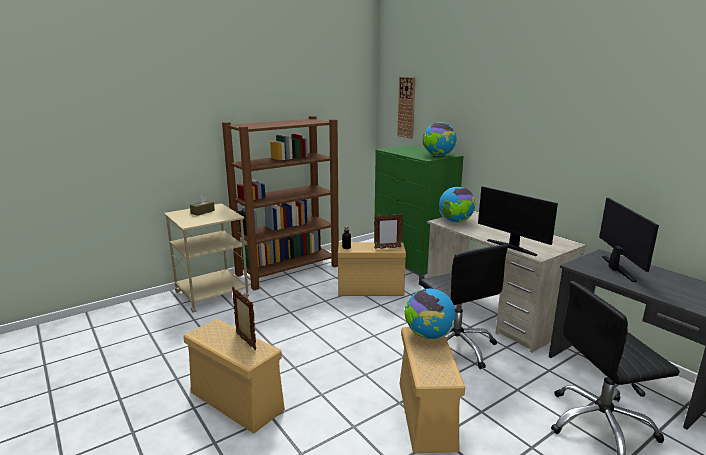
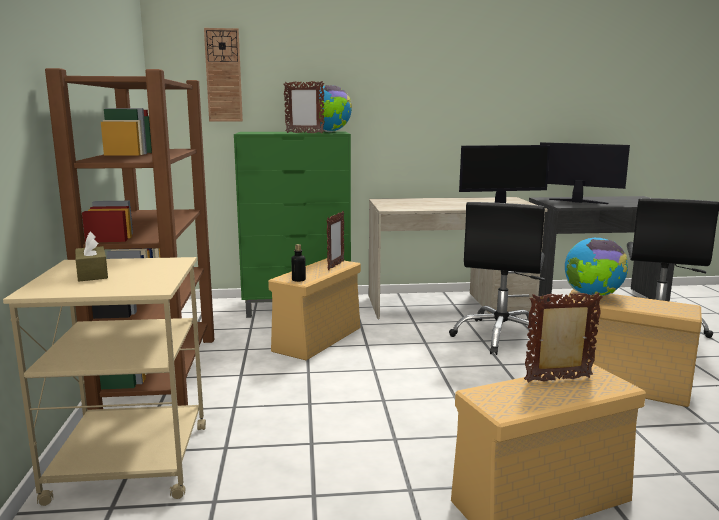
camera: 60 degrees left, 5 degrees down
(411, 155) = (304, 133): none -> picture frame
(455, 221) = (400, 206): globe -> none
(456, 346) = (500, 336): black office chair -> black office chair turned 105 degrees clockwise

